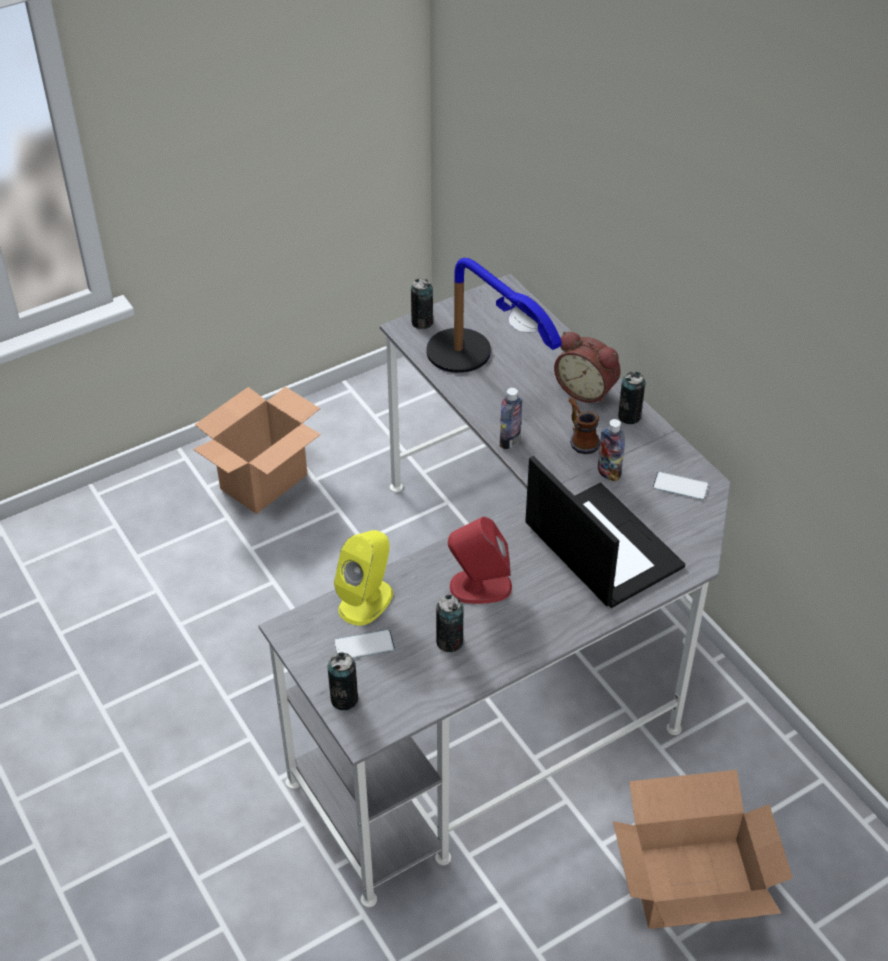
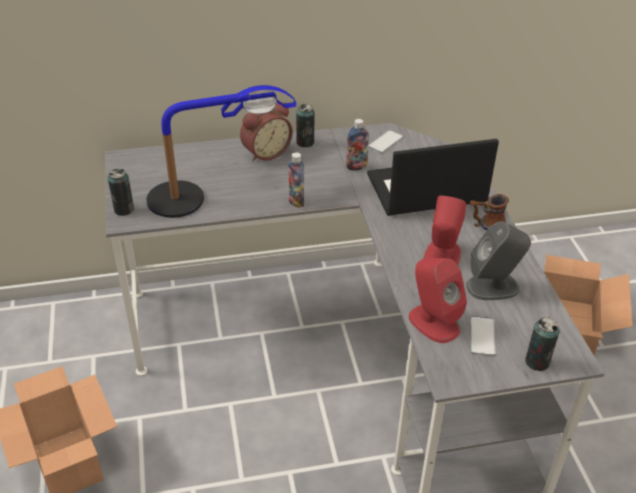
camera: 70 degrees left, 5 degrees down
(366, 600) = (433, 322): yellow speaker -> red speaker
(449, 642) = (493, 287): can -> grey speaker
(580, 439) = (314, 169): mug -> mug (485, 225)

